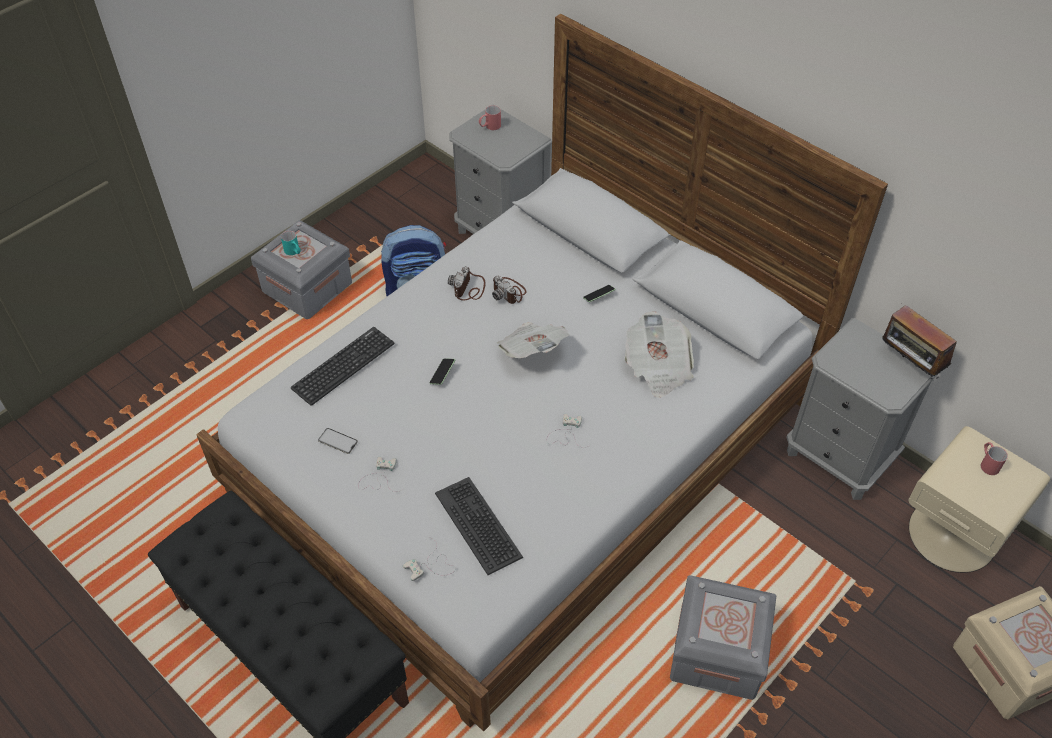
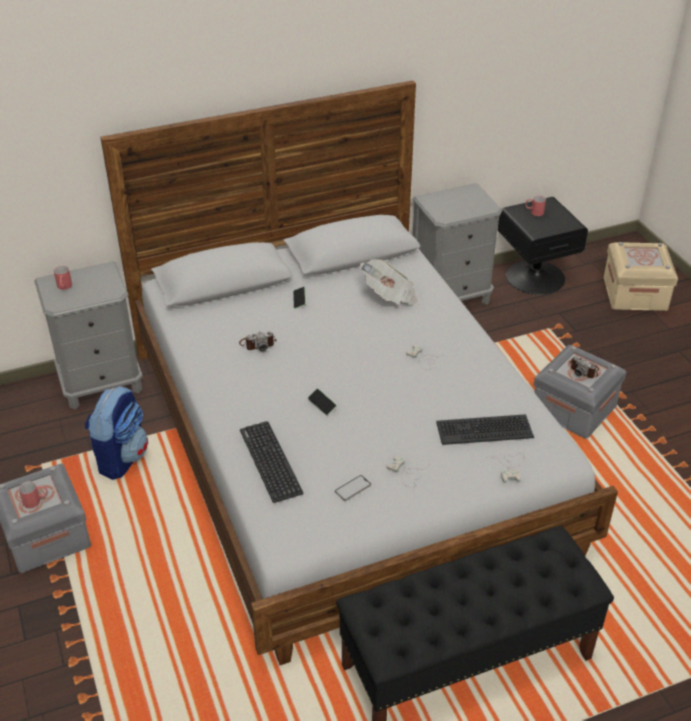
camera: 65 degrees left, 10 degrees down
(294, 252) = (36, 501): turquoise mug -> red mug
(469, 288) = (236, 364): camera -> camera (584, 369)
(532, 351) = (331, 350): newspaper -> none
(909, 365) = (468, 191): radio -> none
(952, 534) = (535, 276): beige nightstand -> black nightstand

